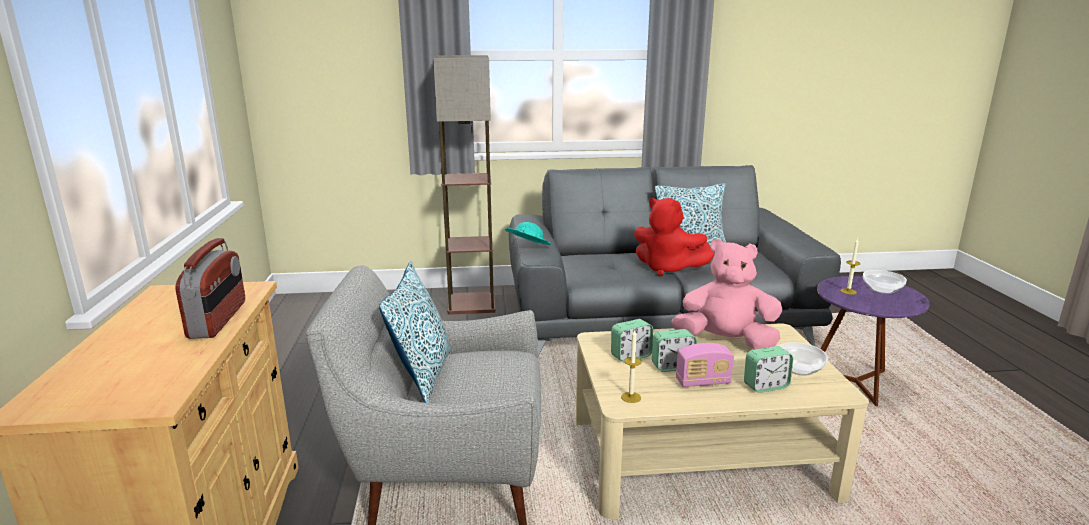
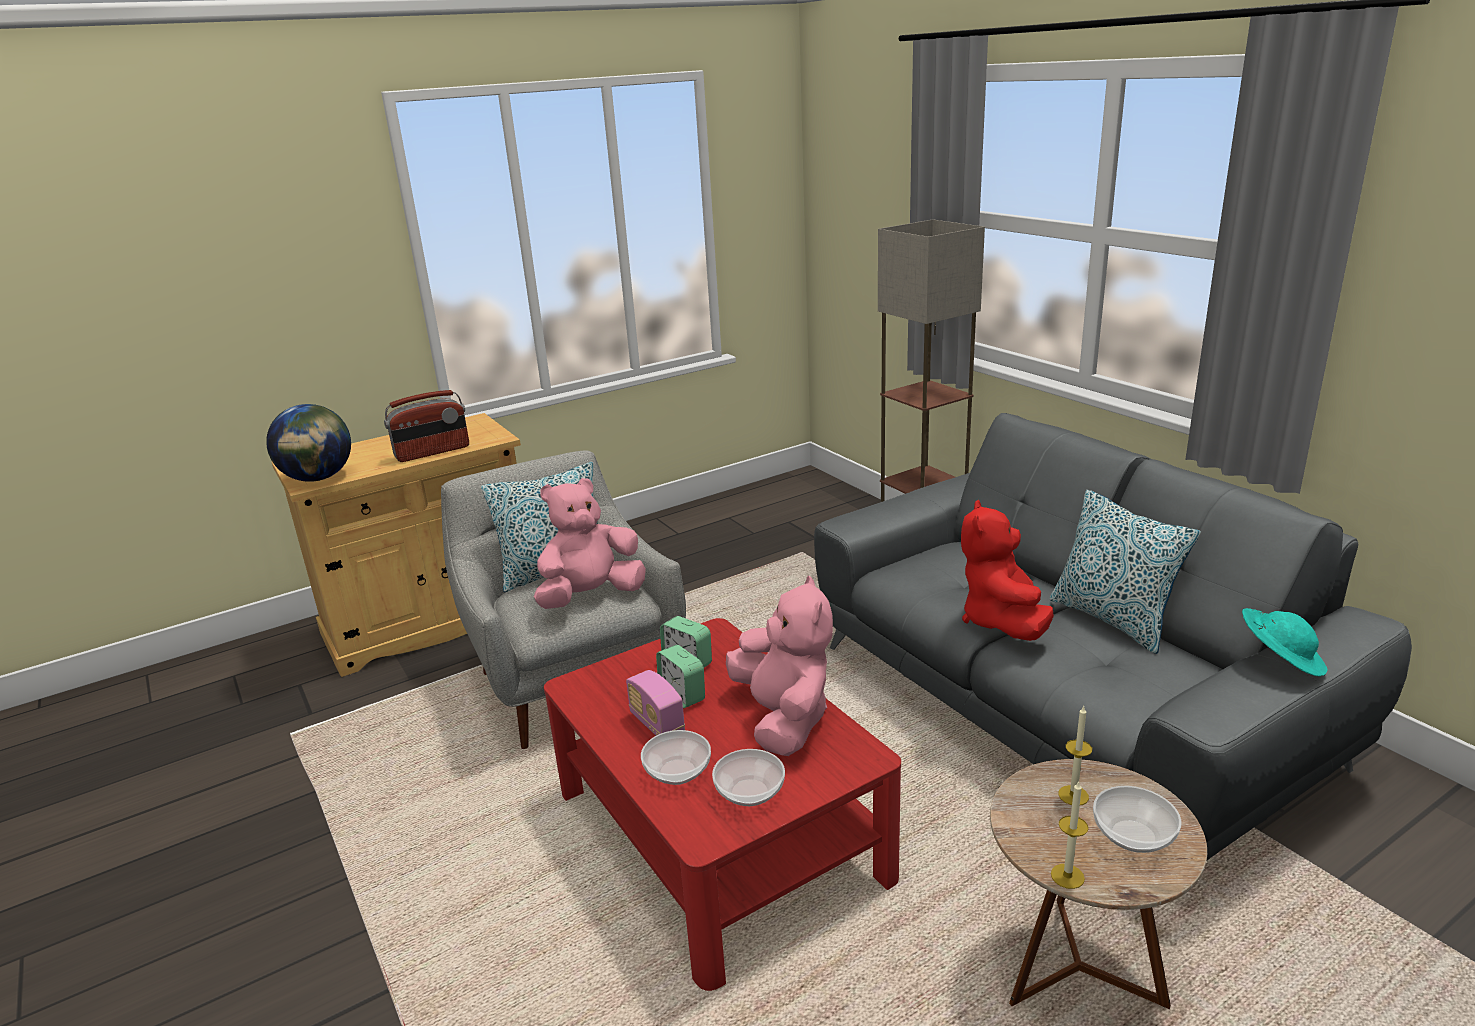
camera: 65 degrees right, 5 degrees up
(150, 391) = (318, 478): none -> globe
(496, 367) = (591, 596): none -> pink plush toy
(527, 248) = (870, 508): turquoise hat -> turquoise hat (1279, 660)
(631, 397) = (590, 686): candle -> candle (1067, 876)
(700, 455) = (719, 832): beige coffee table -> red coffee table
(765, 386) = (678, 772): alarm clock -> bowl
(855, 383) = (1076, 969): purple side table -> brown side table

